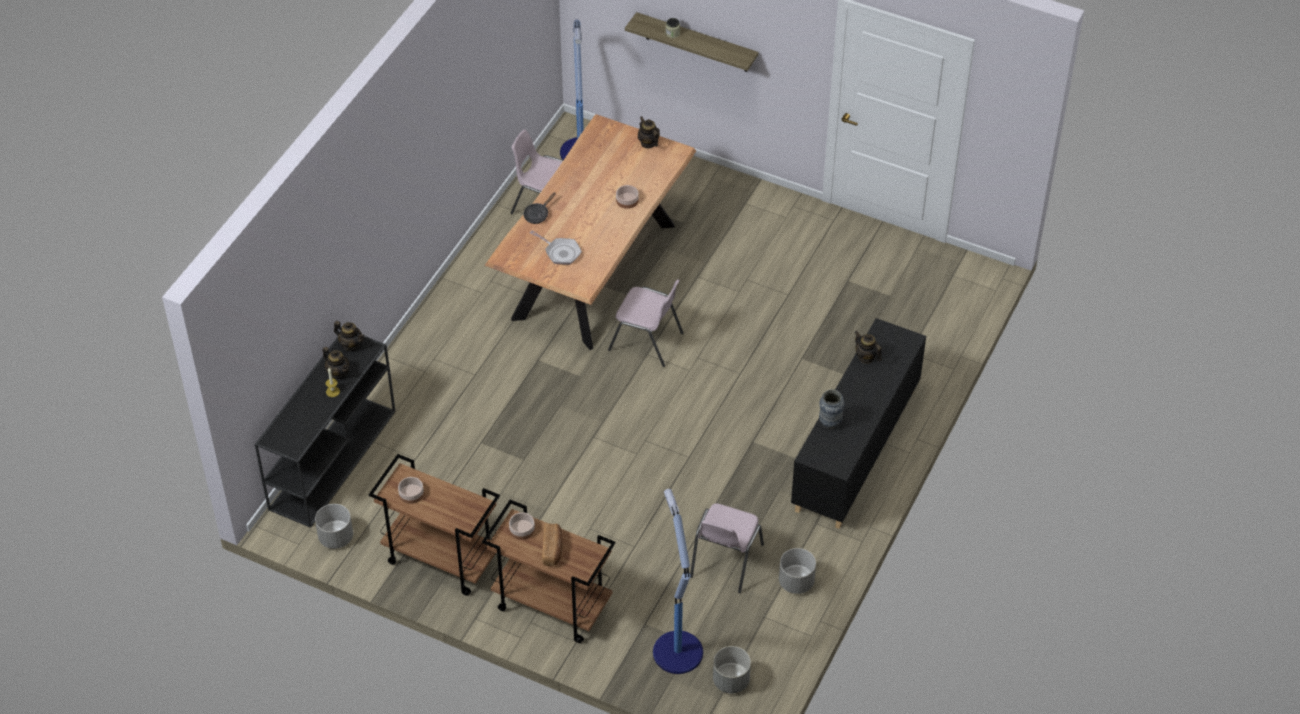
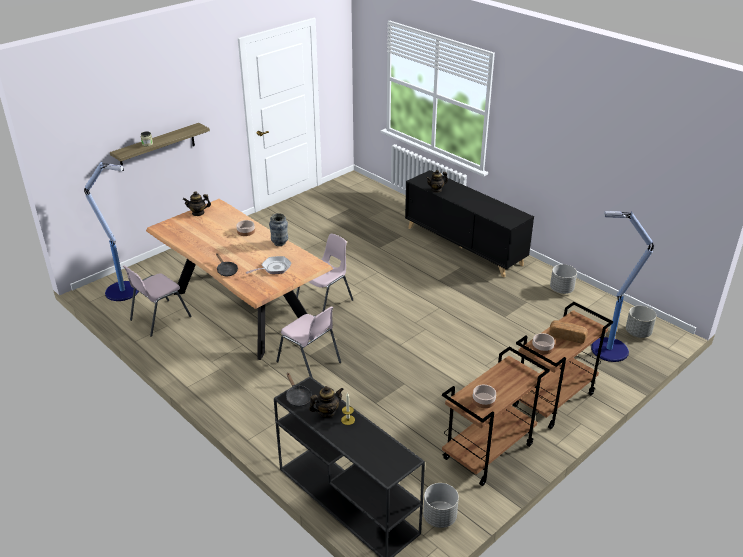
camera: 70 degrees left, 15 degrees down
(351, 345) = (297, 397): teapot -> black frying pan
(725, 561) = (535, 313): pink chair -> pink chair (309, 362)
(830, 422) = (484, 211): vase -> vase (279, 243)

